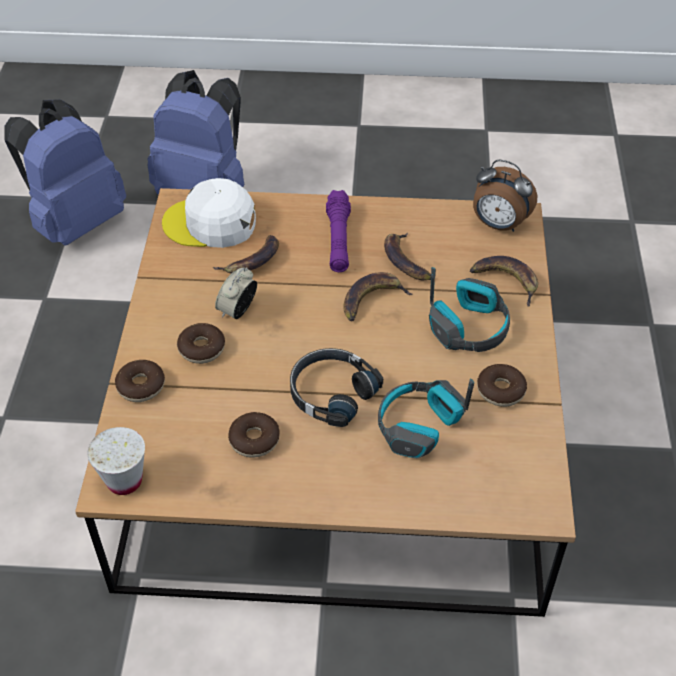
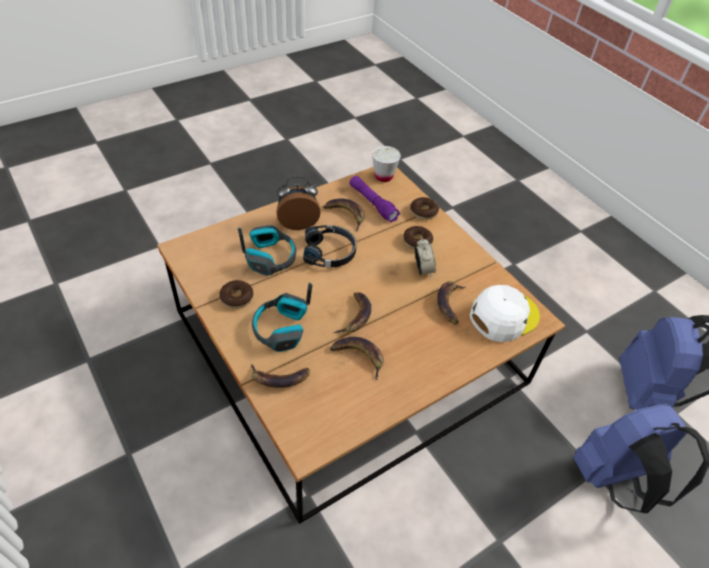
camera: 140 degrees right, 0 degrees up
(254, 440) = (346, 215): donut -> banana
(338, 239) = (416, 349): purple flashlight -> purple flashlight (372, 203)
(498, 225) = (317, 430): alarm clock -> alarm clock (298, 222)

